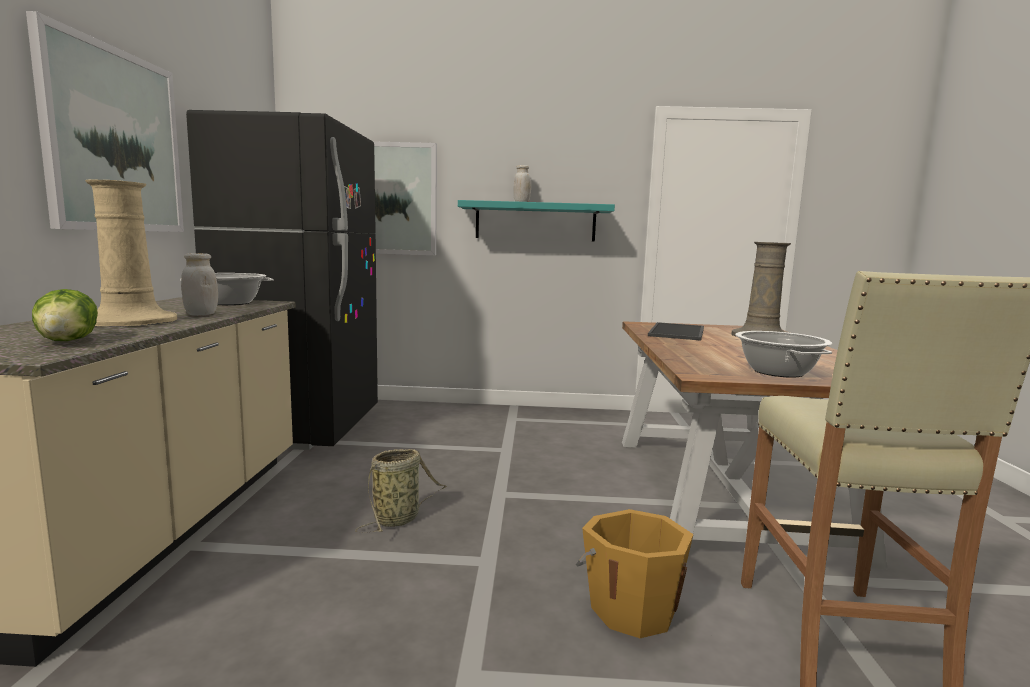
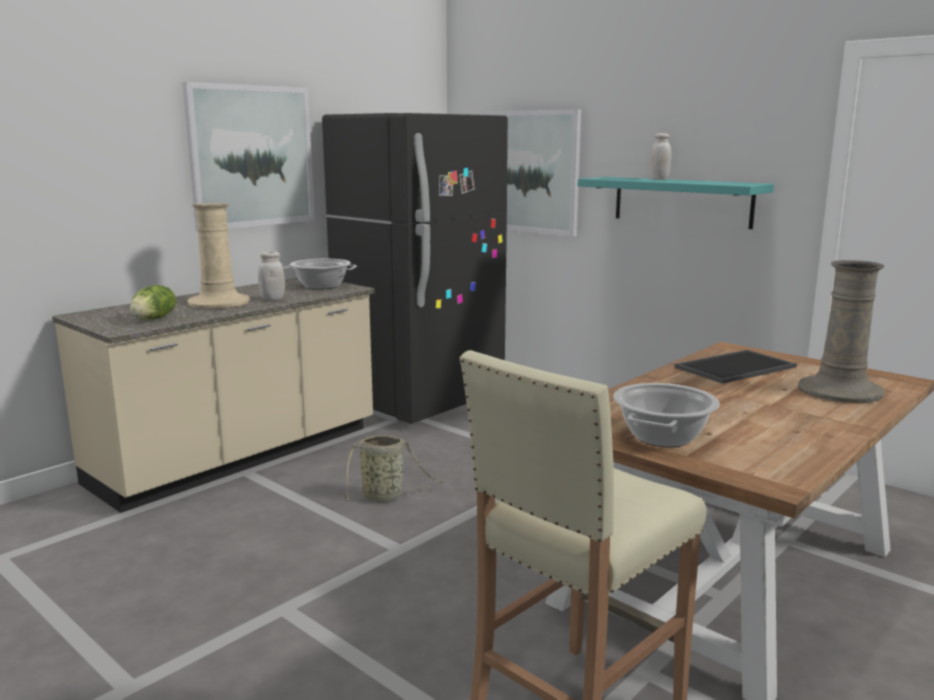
camera: 40 degrees right, 5 degrees up
(631, 609) = (447, 622): orange bucket -> none

